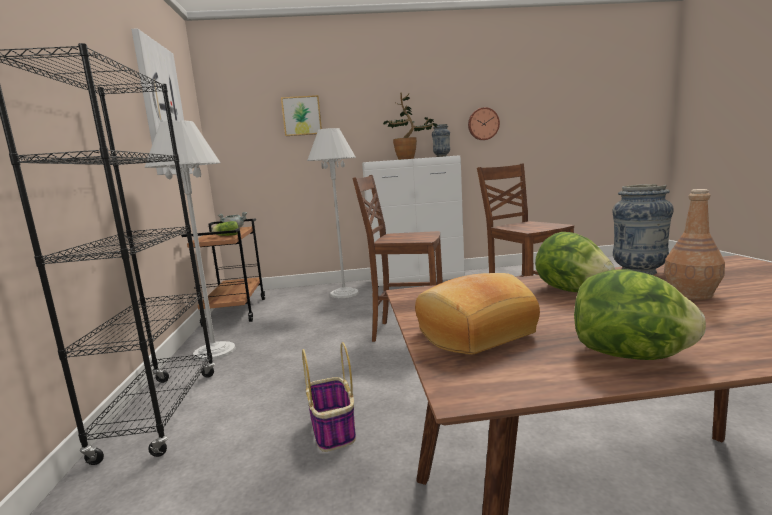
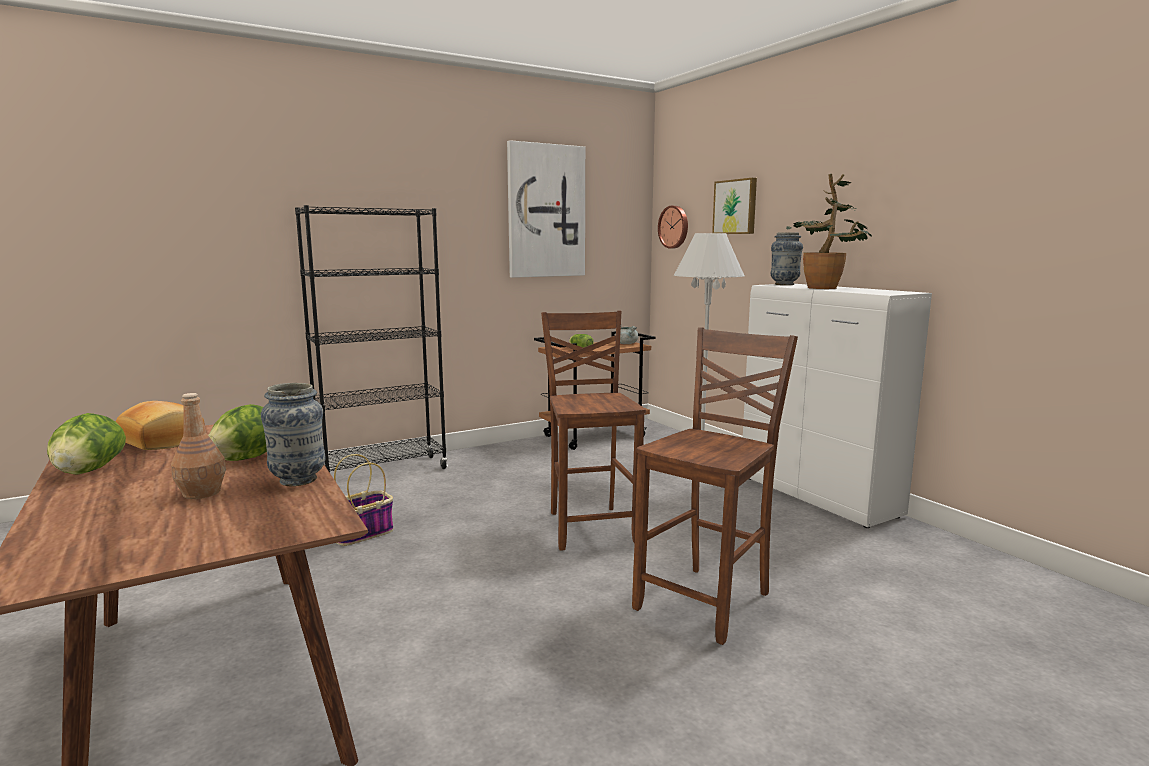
camera: 65 degrees right, 0 degrees up
(214, 352) = (493, 456): white floor lamp -> none
(441, 156) = (893, 291): vase -> vase (784, 284)
(483, 124) = (1015, 232): wall clock -> wall clock (674, 227)

